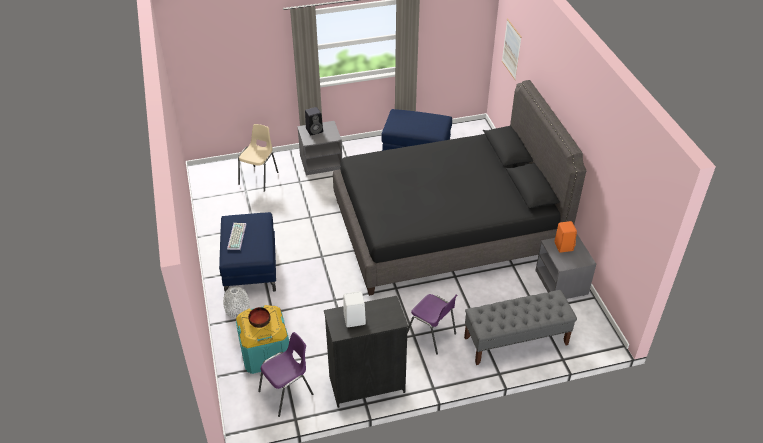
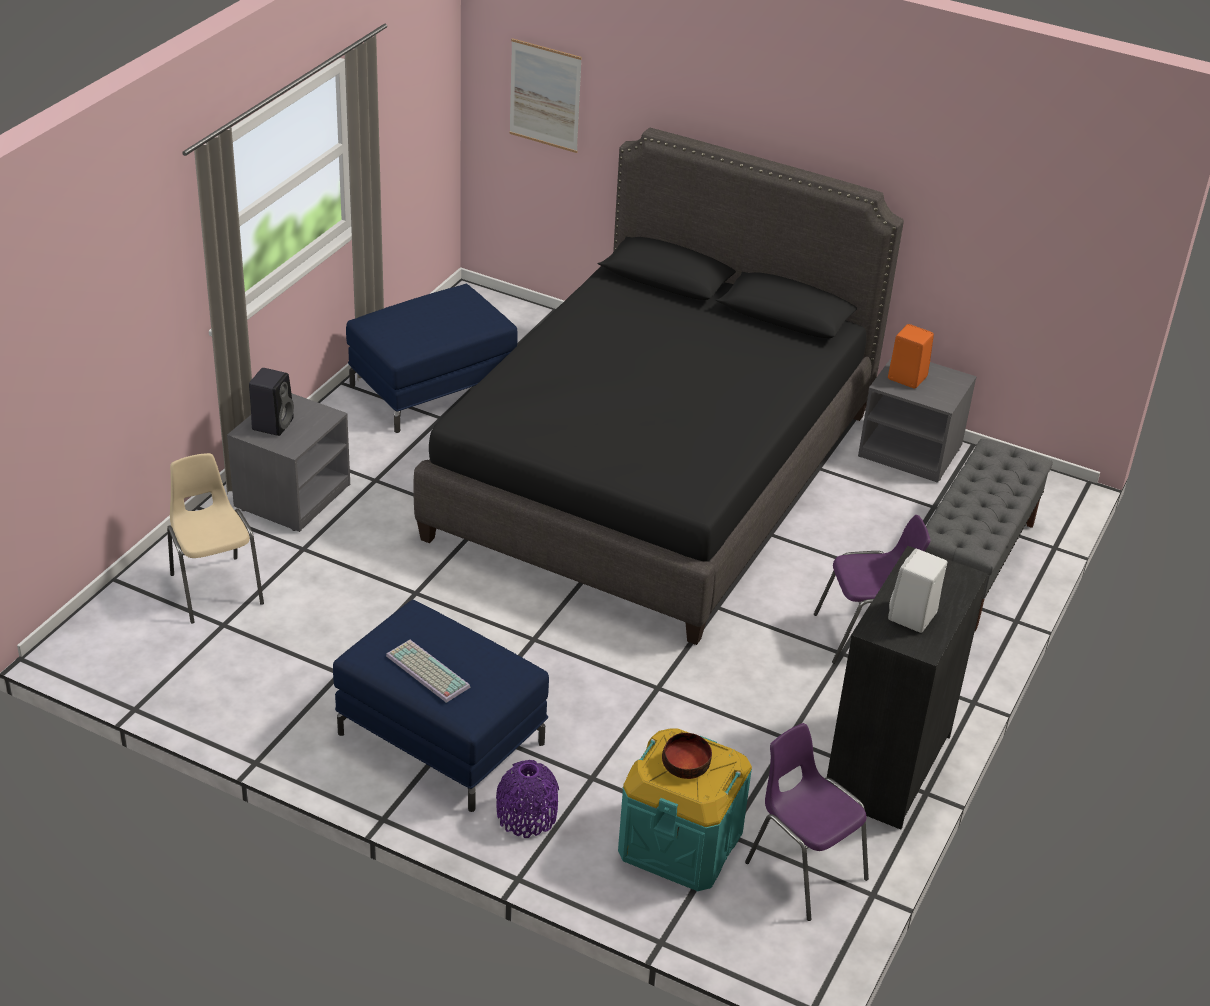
camera: 50 degrees left, 5 degrees down
(237, 309) = (527, 816): white vase -> purple vase
(287, 392) = (803, 869): purple chair -> purple chair turned 45 degrees counterclockwise

